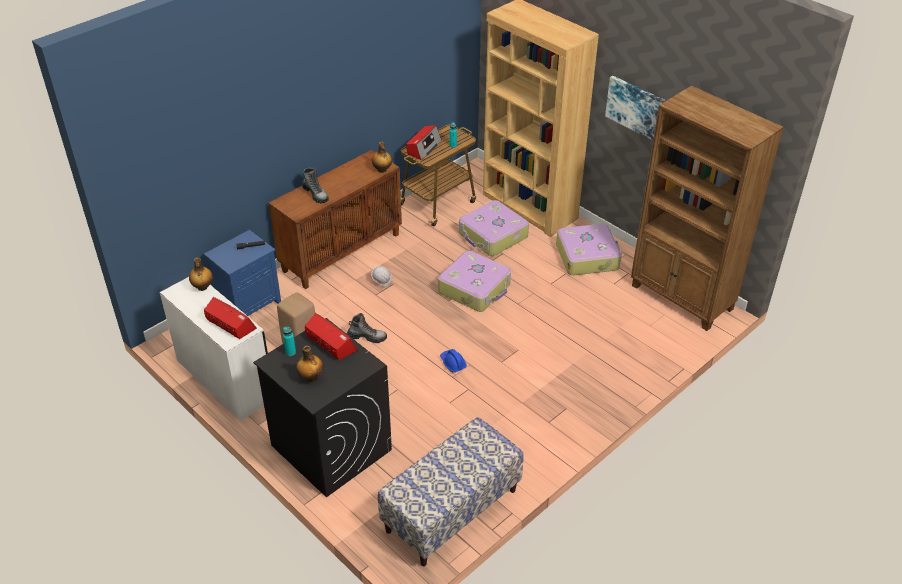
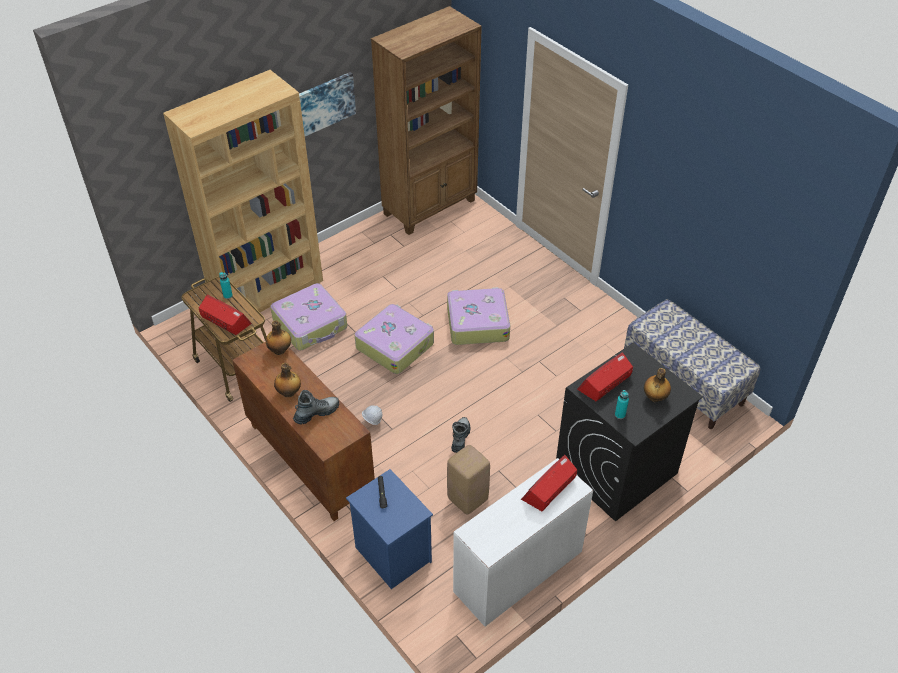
camera: 85 degrees left, 5 degrees up
(202, 287) = (483, 521): bottle -> bottle (289, 393)
(452, 363) = (504, 370): blue hard hat -> none
(587, 256) = (360, 258): suitcase -> suitcase (477, 323)

